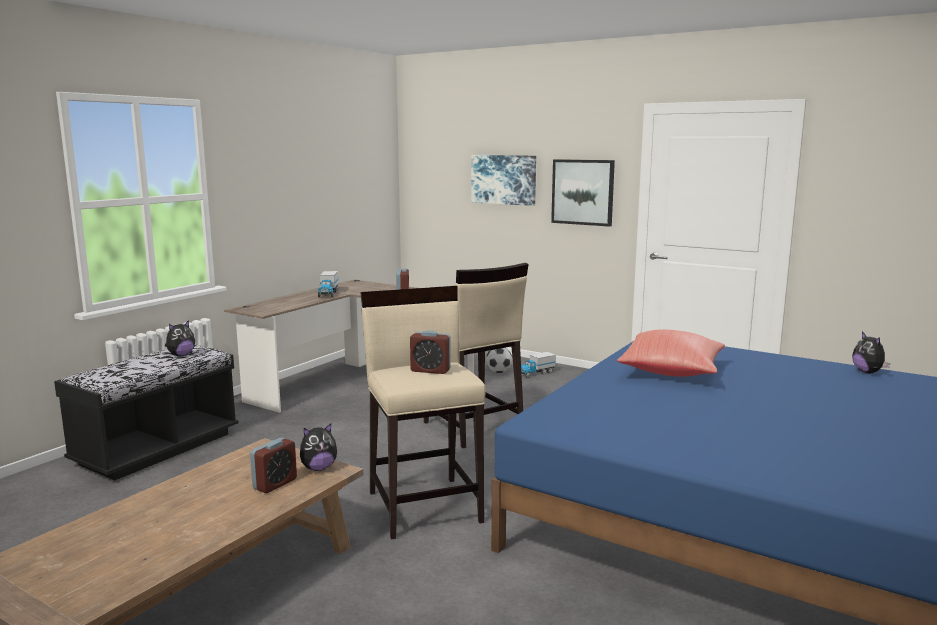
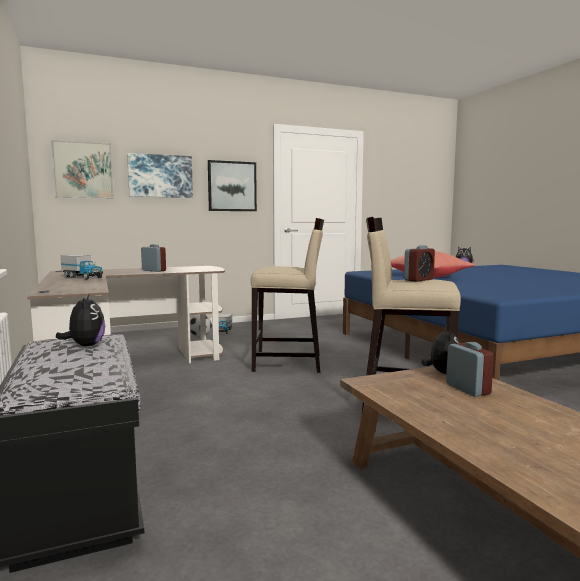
camera: 55 degrees left, 5 degrees down
(436, 174) = (83, 170): none -> picture

